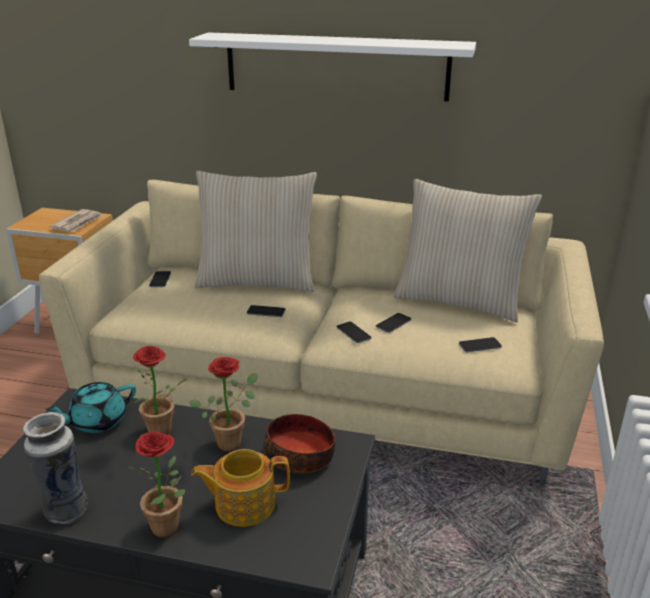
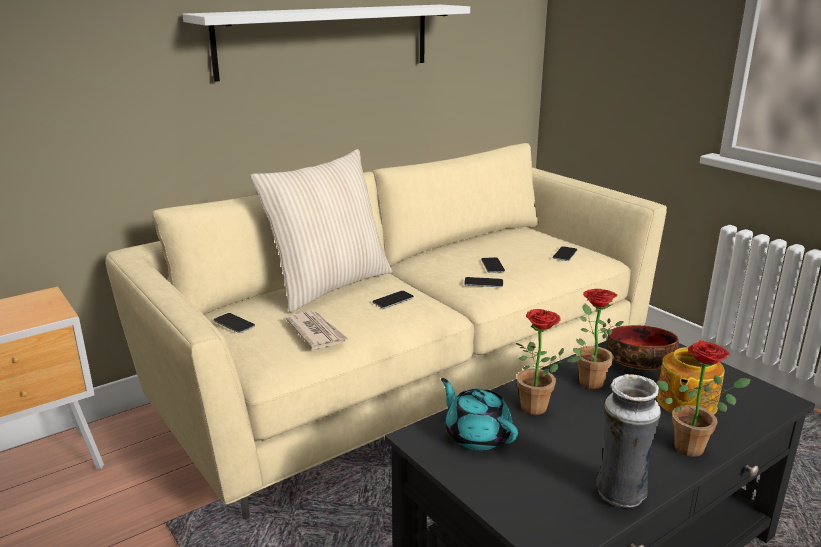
camera: 50 degrees left, 5 degrees down
(78, 223) = (37, 308): newspaper -> newspaper (316, 332)
(97, 421) = (477, 435): turquoise teapot -> turquoise teapot turned 135 degrees clockwise
(459, 300) = (493, 237): beige pillow -> none

